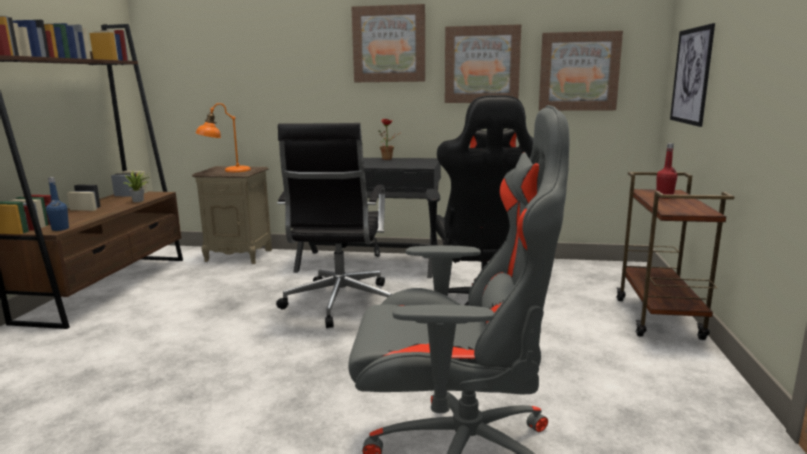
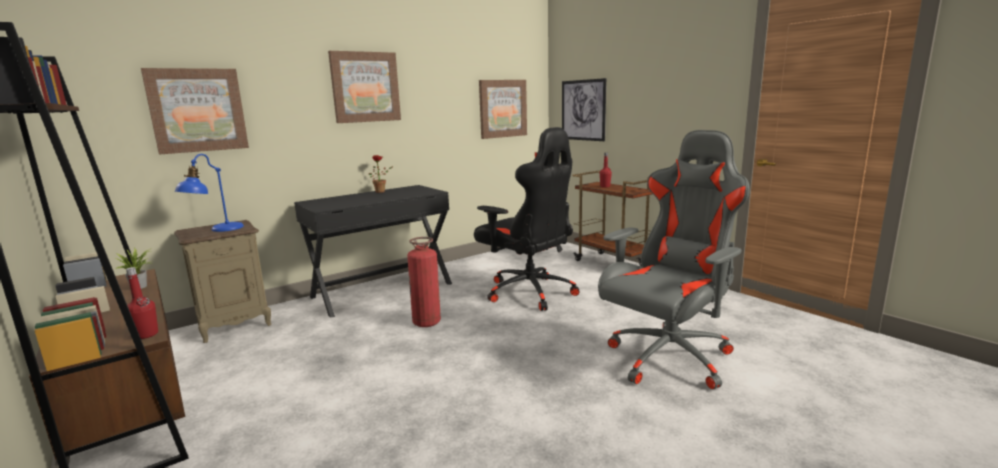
camera: 45 degrees left, 0 degrees up
(60, 229) = (146, 335): blue bottle -> red bottle
(226, 171) = (215, 231): orange table lamp -> blue table lamp
(339, 304) = (426, 322): black office chair -> fire extinguisher
(482, 64) = (441, 104): picture -> picture (197, 110)

